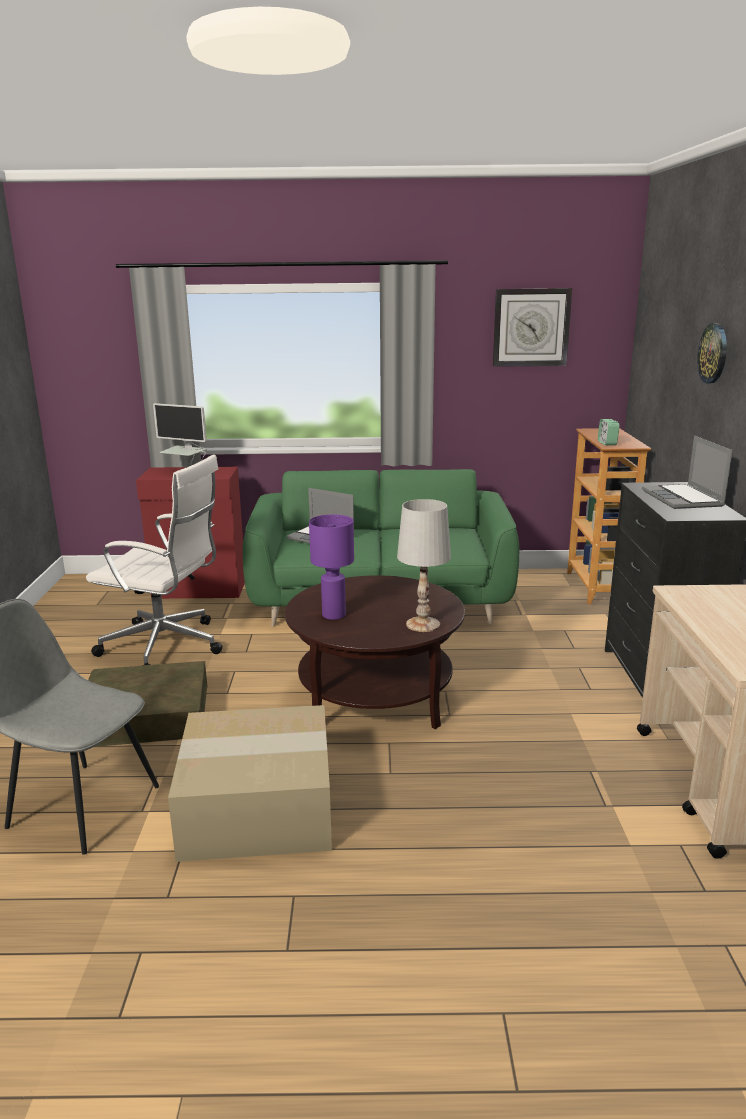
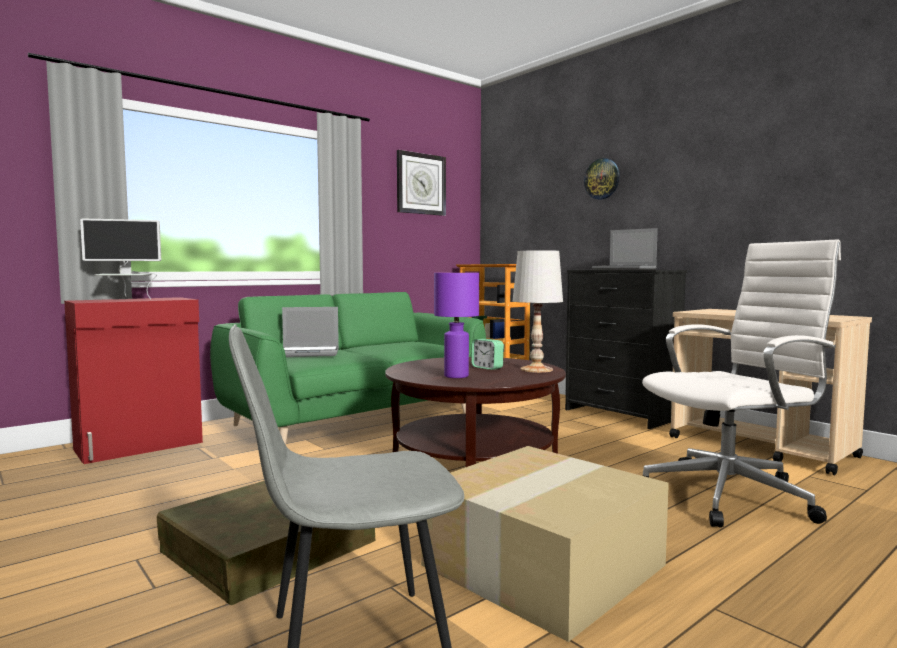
camera: 40 degrees left, 15 degrees down
(166, 646) = (183, 491): white office chair -> white office chair (731, 495)
(607, 443) = (502, 263): alarm clock -> alarm clock (487, 368)

